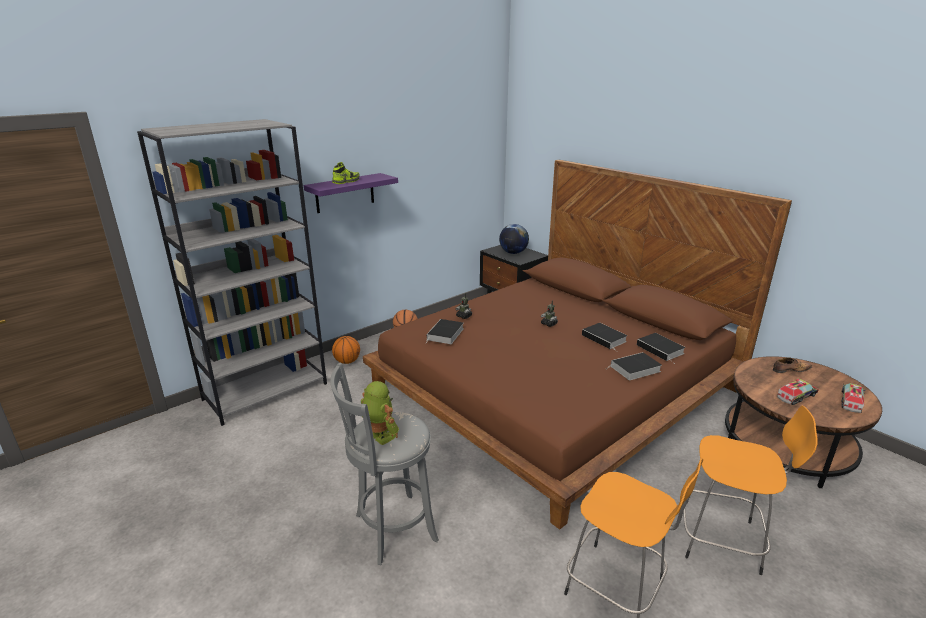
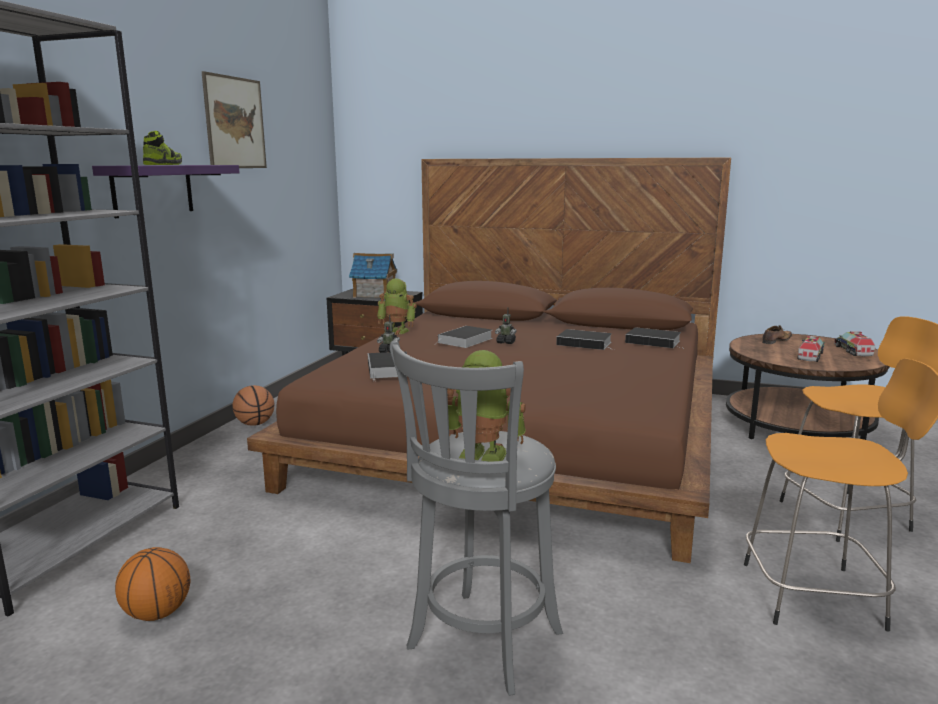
camera: 30 degrees left, 10 degrees down
(347, 361) = (189, 473): basketball -> basketball (157, 613)
(412, 140) = (235, 123): none -> picture
(494, 294) = (397, 331): none -> toy robot
(513, 253) = (374, 294): globe -> toy house
(634, 369) = (654, 359): book -> book (465, 341)

